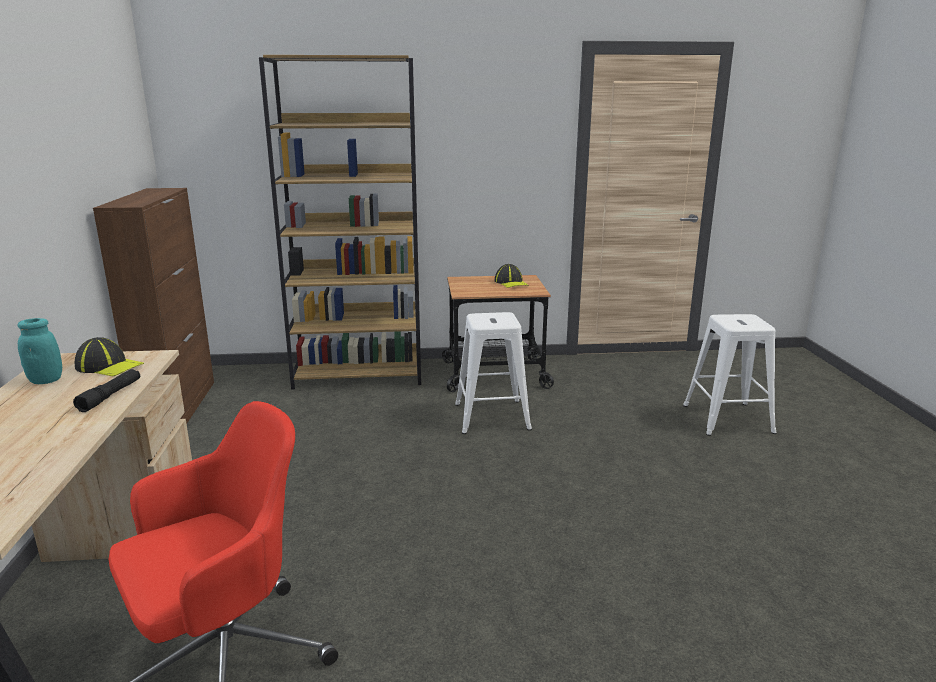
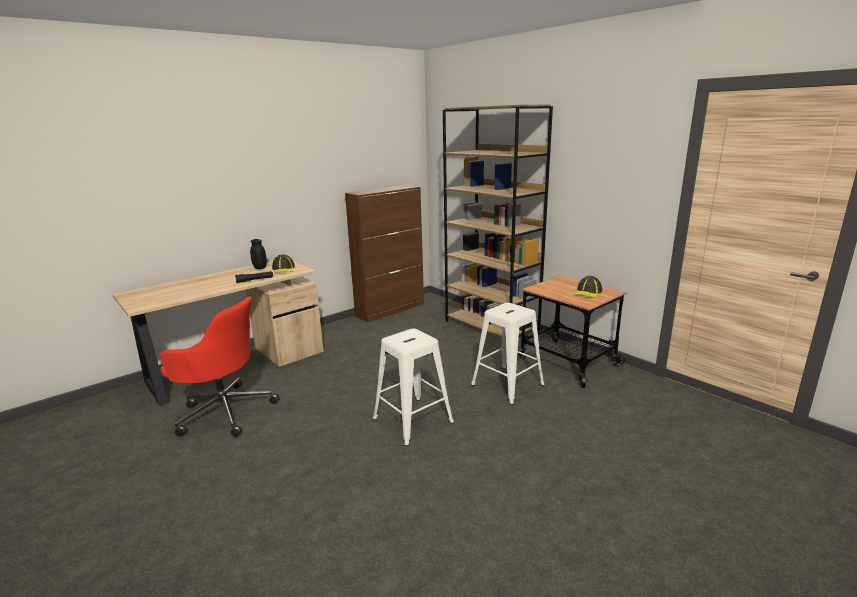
camera: 55 degrees right, 0 degrees up
(46, 380) = (260, 268): turquoise jar -> black jar
(729, 419) = (683, 489): white stool -> white stool (412, 421)

